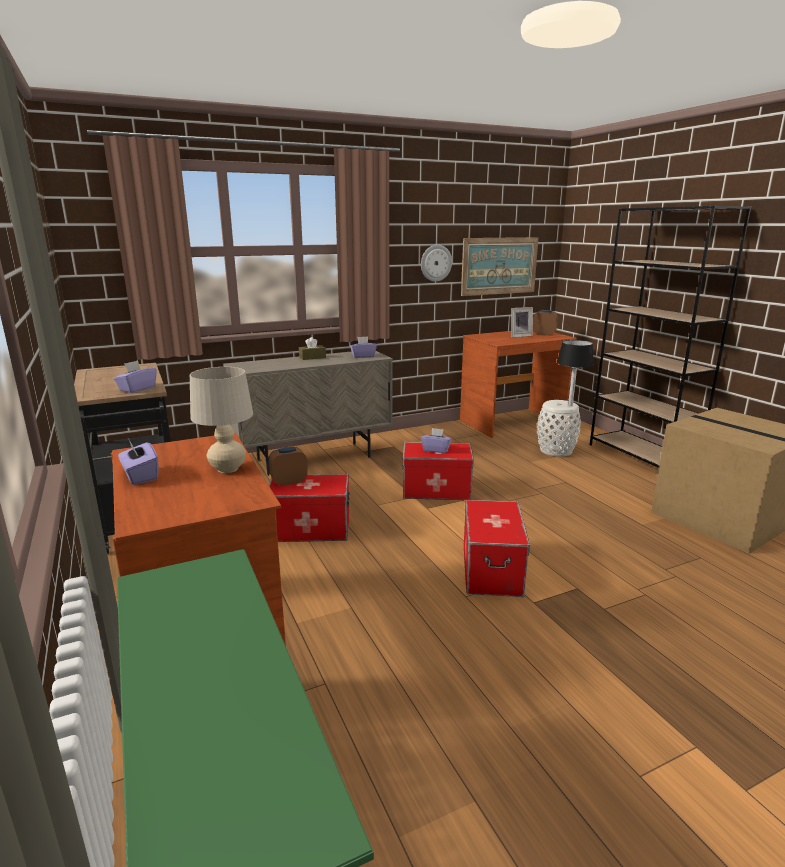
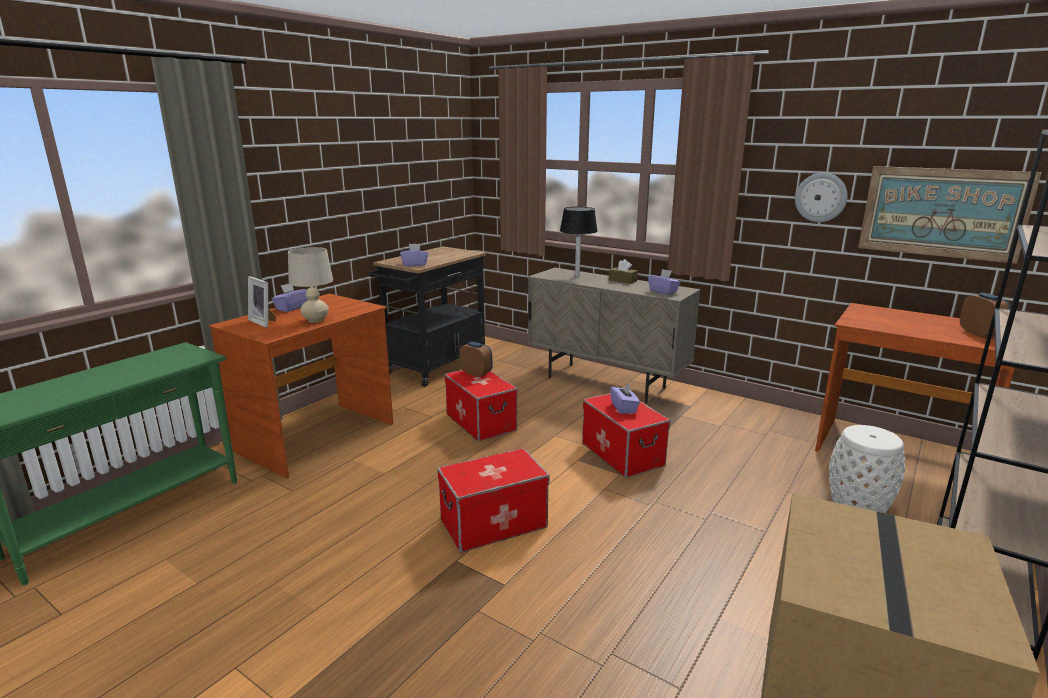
camera: 60 degrees right, 0 degrees up
(519, 336) = (927, 324): picture frame -> picture frame (264, 322)
(570, 405) = (880, 443): black table lamp -> black table lamp (577, 276)

